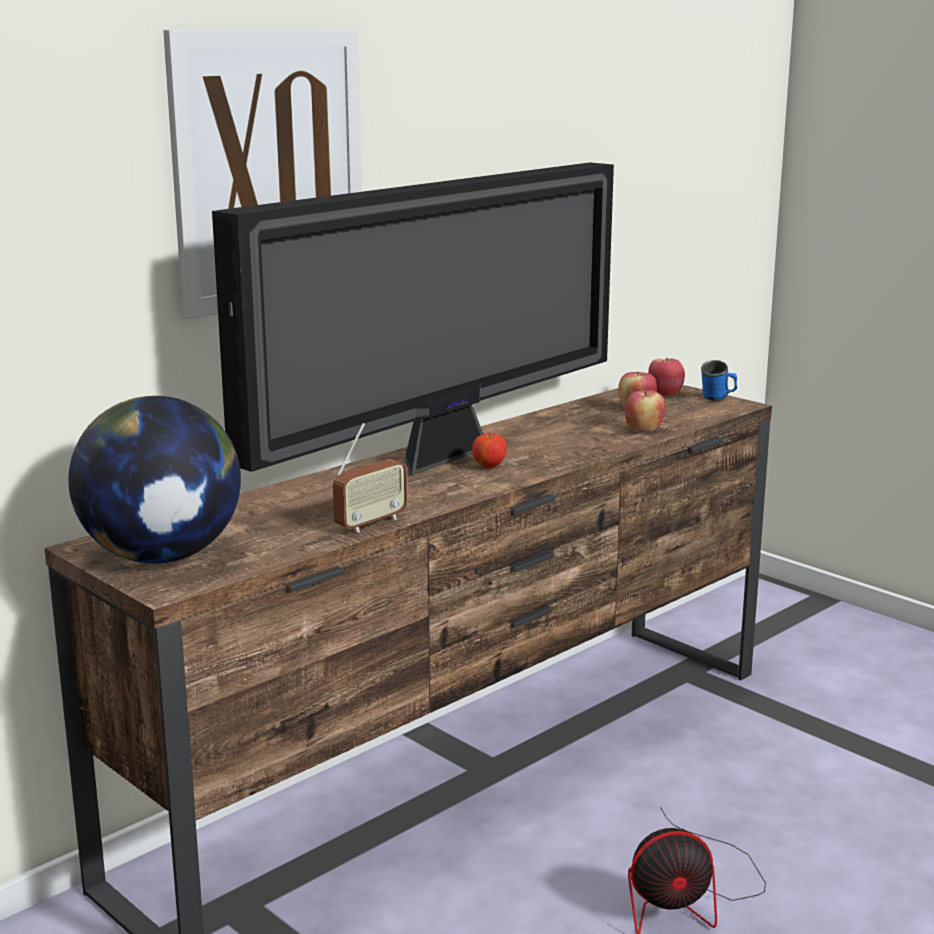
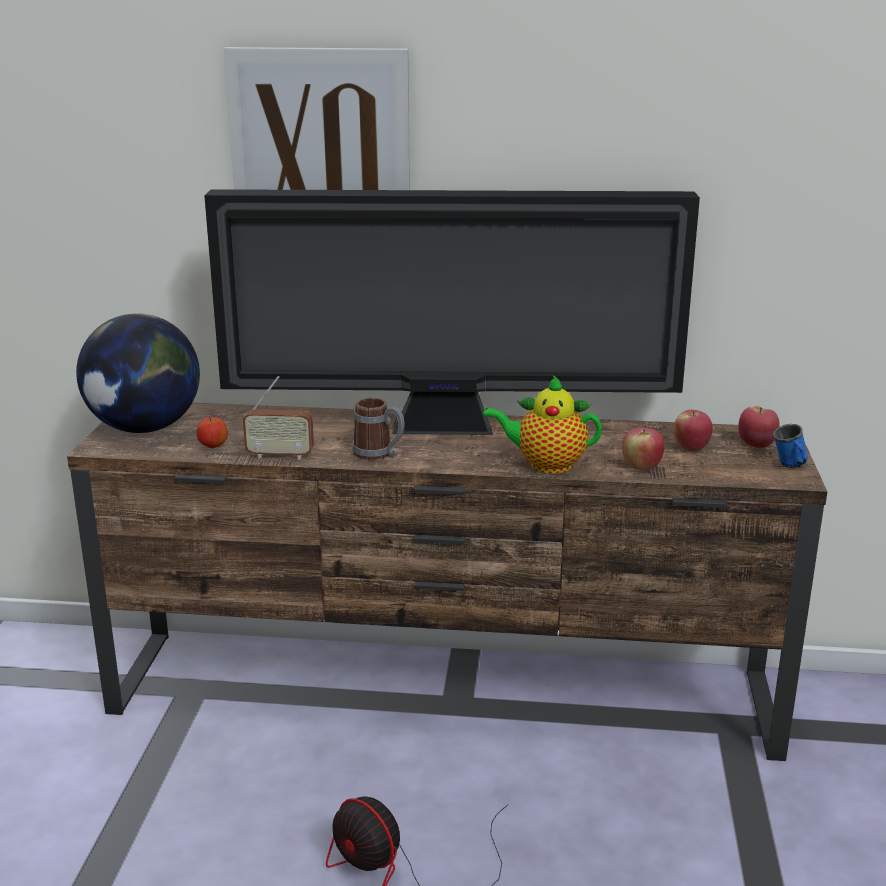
camera: 50 degrees right, 5 degrees up
(449, 491) = (379, 454): none -> mug
(489, 466) = (452, 448): apple -> apple (213, 446)
(584, 451) = (545, 465): none -> teapot

